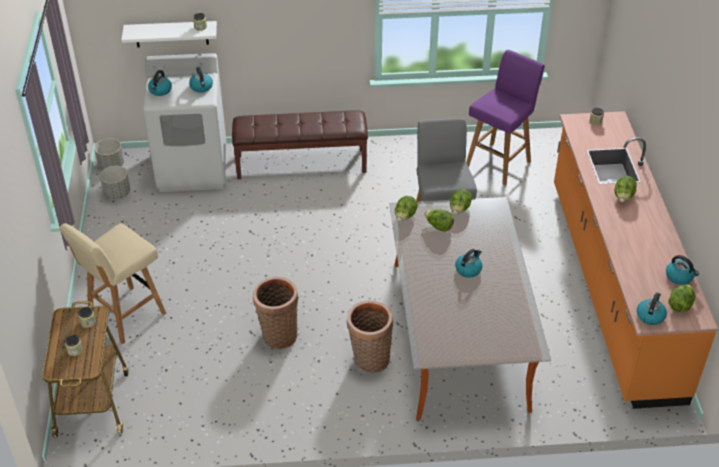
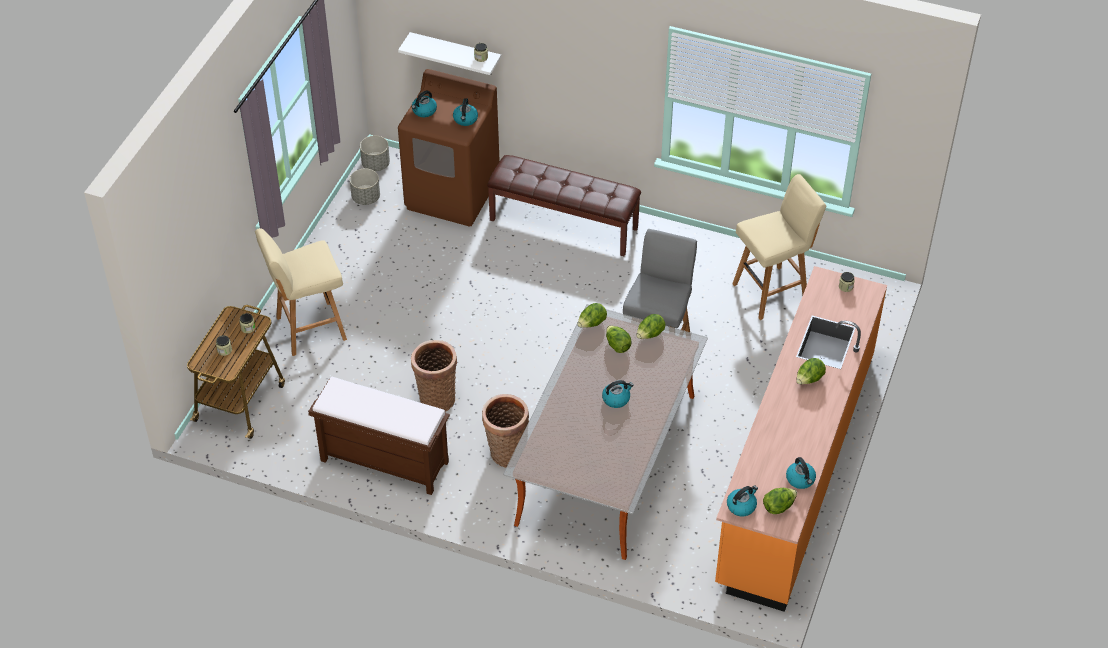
camera: 25 degrees right, 5 degrees up
(193, 169) = (453, 194): white washing machine -> brown washing machine
(262, 407) = (383, 461): none -> brown bench
(499, 163) = (772, 292): purple stool -> beige stool

